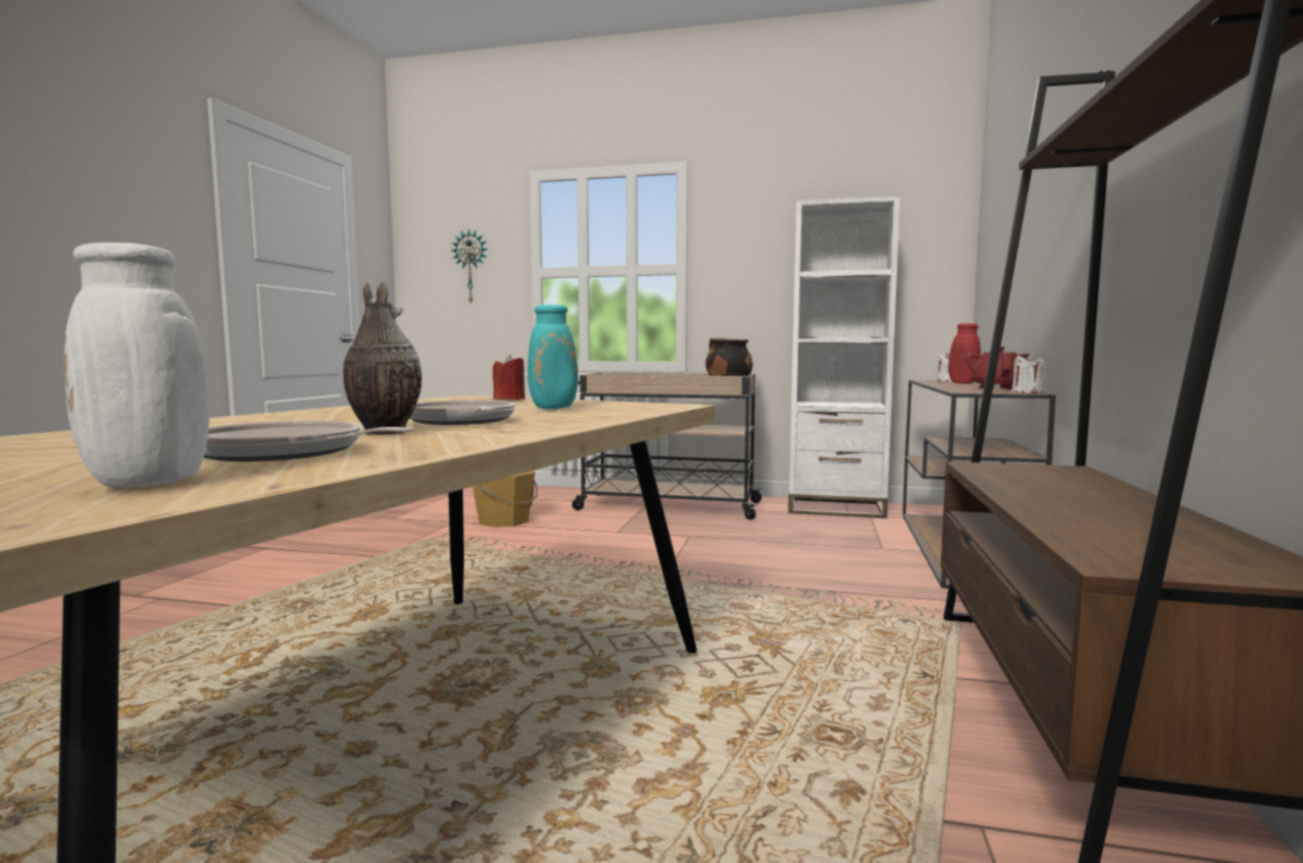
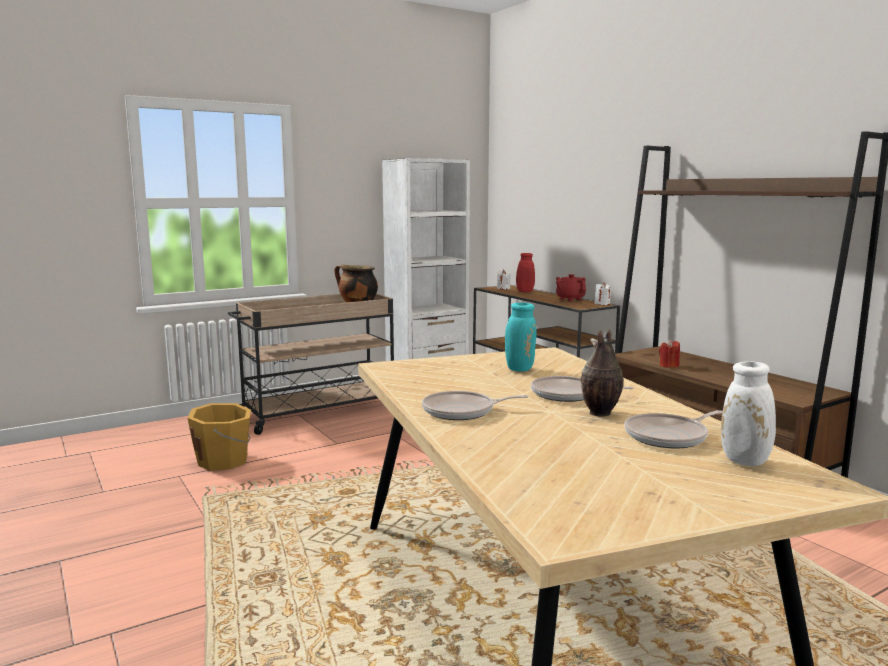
camera: 45 degrees left, 5 degrees up
(308, 415) = (462, 411): none -> frying pan
(471, 267) = (54, 195): wall clock -> none
(509, 399) = (432, 363): red candle -> red candle (668, 366)

